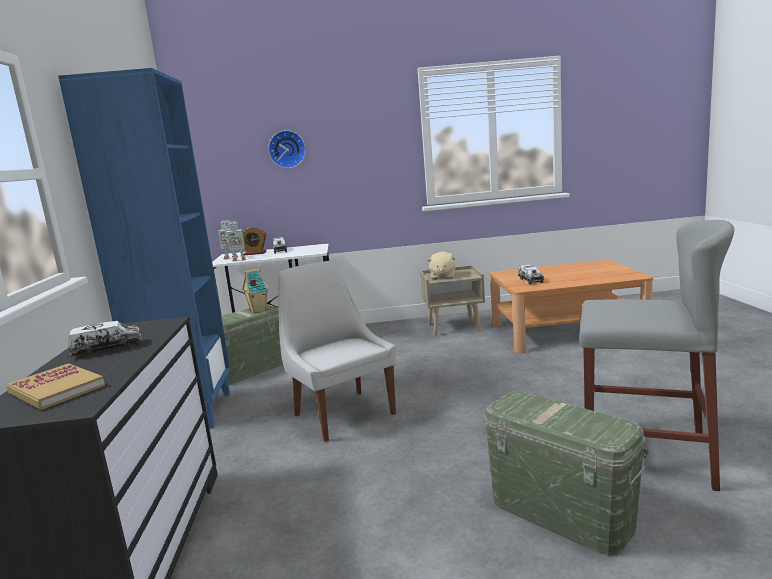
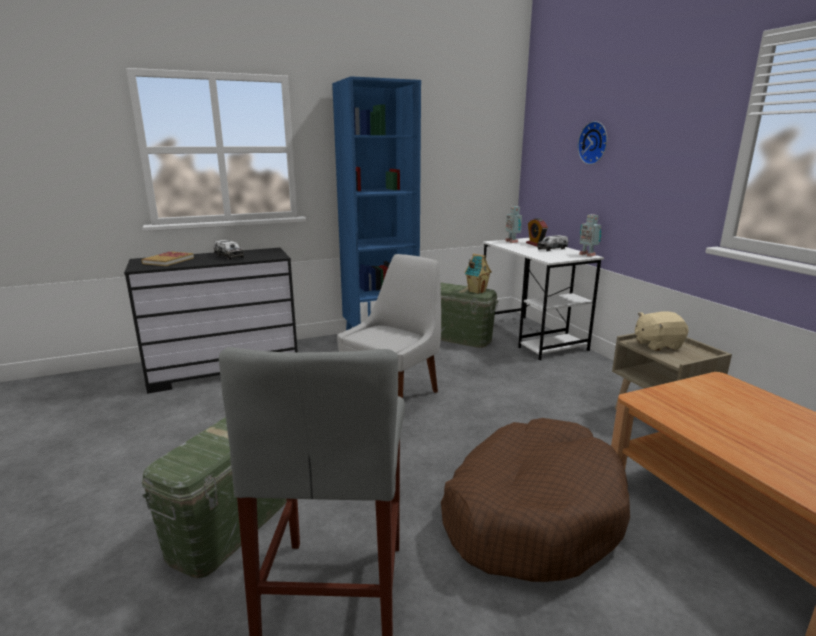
camera: 70 degrees right, 5 degrees up
(238, 260) = (505, 244): toy robot -> toy robot (587, 255)
(530, 280) = (696, 403): toy truck -> none
(553, 379) = (531, 513): none -> brown dog bed

